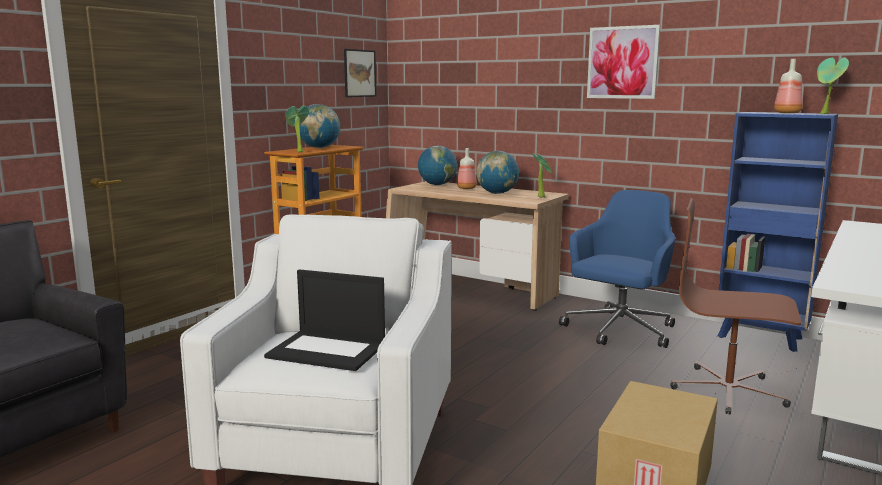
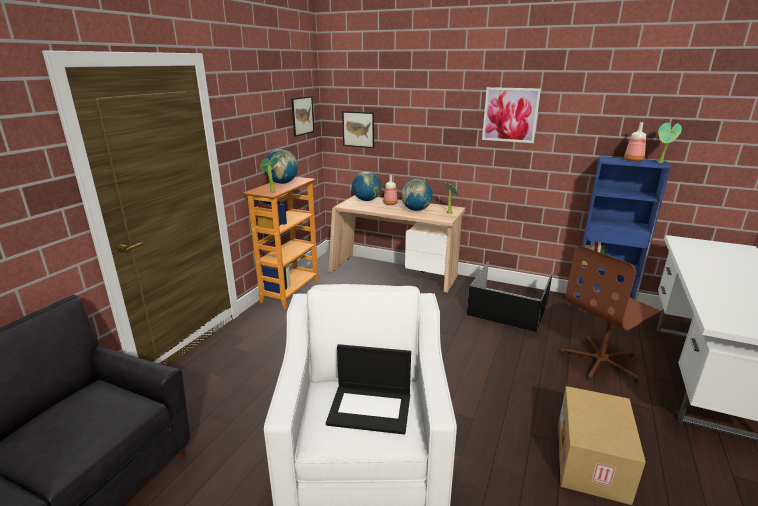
camera: 10 degrees left, 10 degrees up
(432, 93) = (358, 129): none -> picture
(618, 330) = (509, 308): blue office chair -> black storage box
(728, 391) = (601, 361): brown office chair -> brown office chair turned 45 degrees counterclockwise

